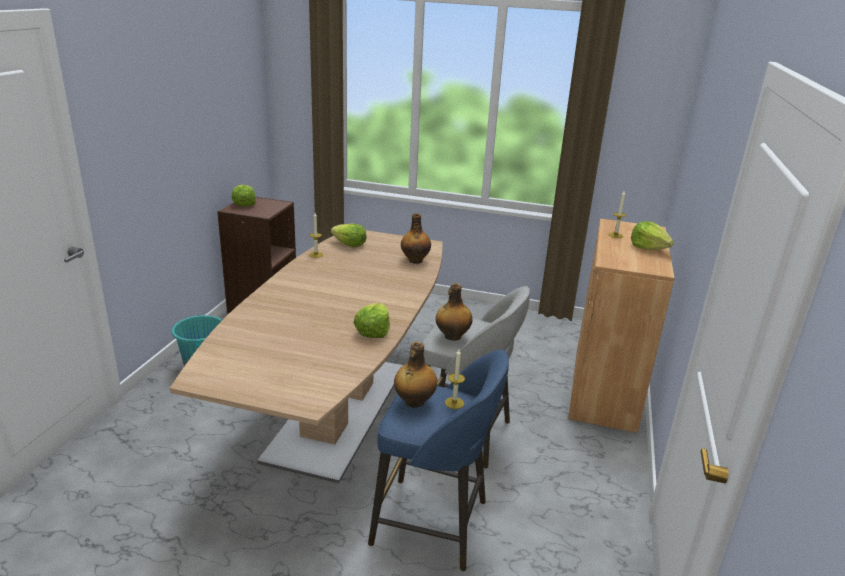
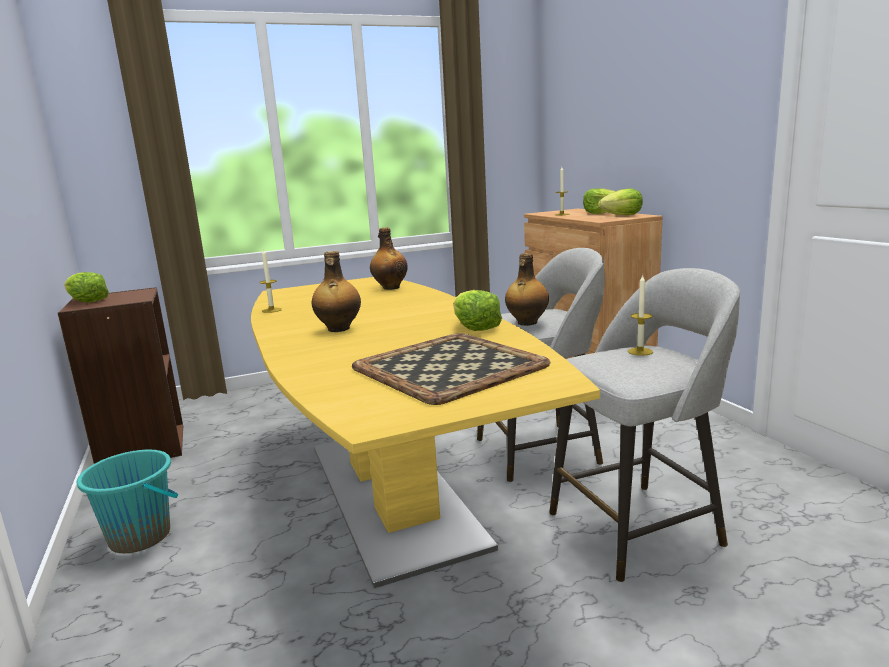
camera: 35 degrees left, 10 degrees down
(294, 360) = (451, 367): none -> tray
(338, 411) = (391, 492): brown dining table -> yellow dining table
(349, 244) = (294, 297): lettuce -> lettuce (622, 215)
(414, 402) = (609, 364): bottle -> bottle (338, 329)
(433, 523) = (638, 527): blue stool -> grey stool

